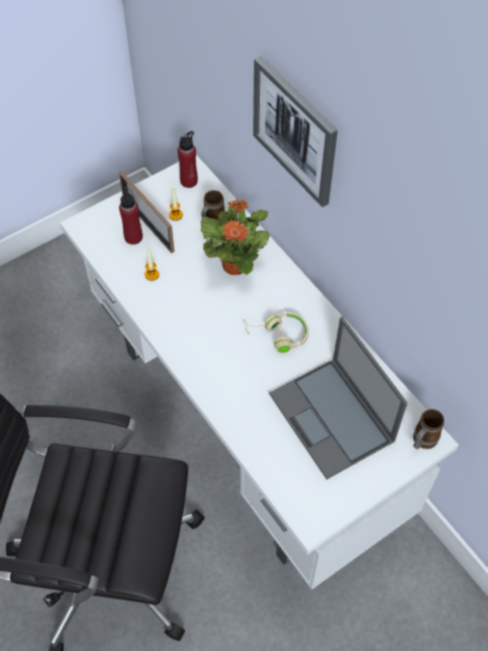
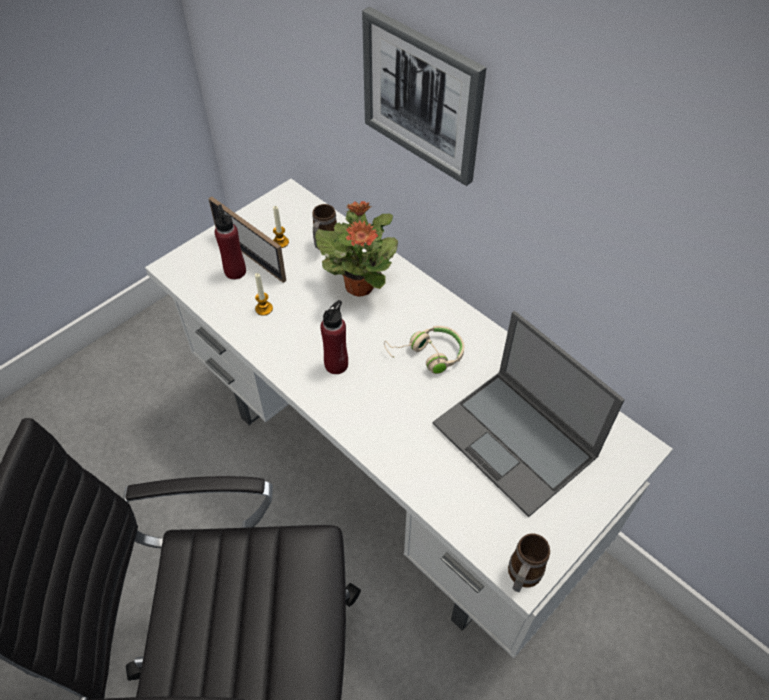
camera: 10 degrees left, 5 degrees down
(189, 181) = (289, 206): red bottle -> red bottle (336, 364)
(422, 441) = (629, 452): mug -> mug (521, 577)

